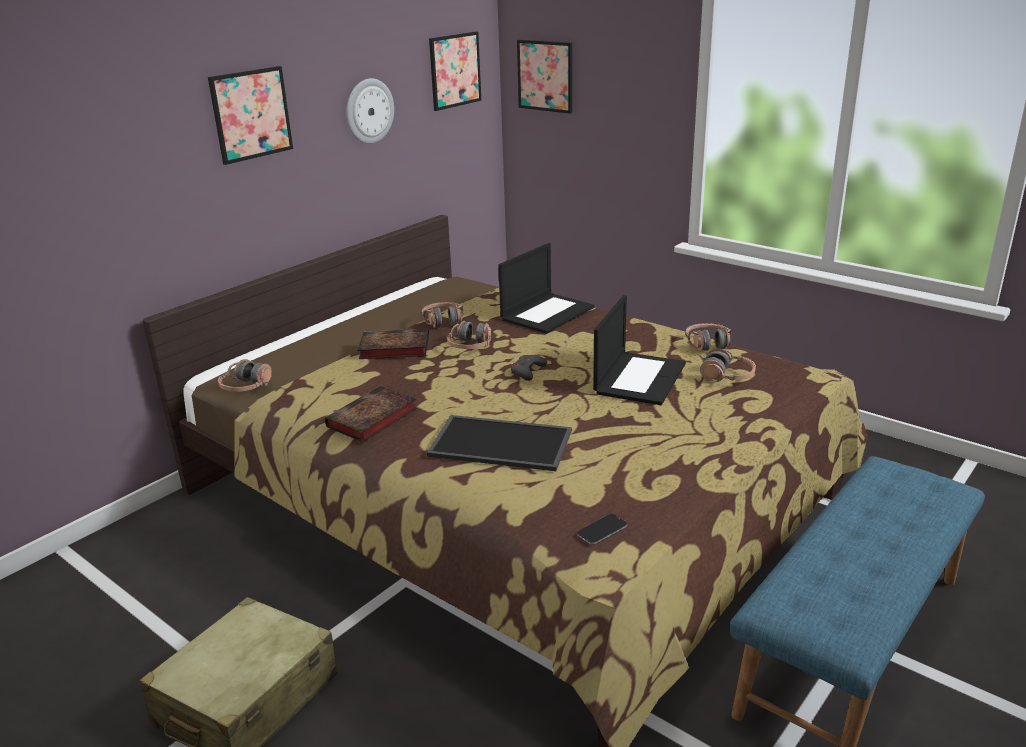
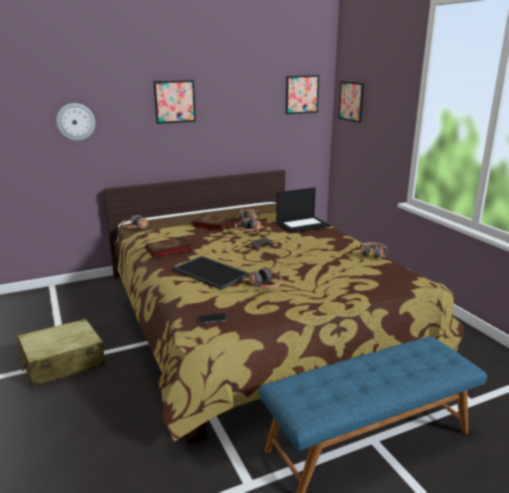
camera: 25 degrees right, 5 degrees down
(369, 111) = (244, 109): wall clock -> wall clock (75, 122)
(639, 378) = (314, 261): laptop -> none
(727, 376) = (363, 271): headphones -> headphones (265, 286)

